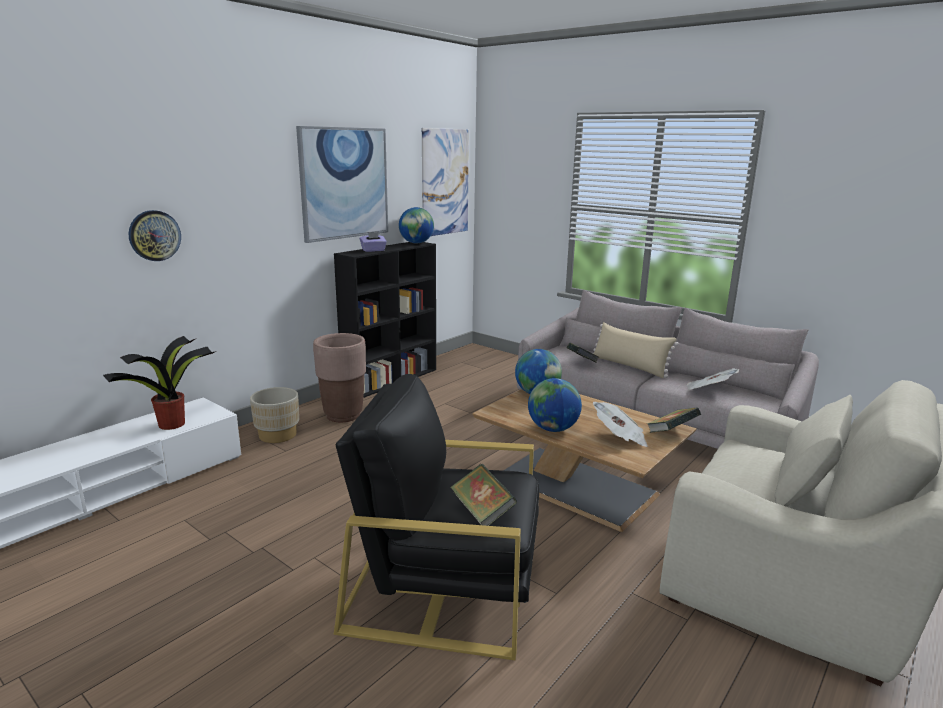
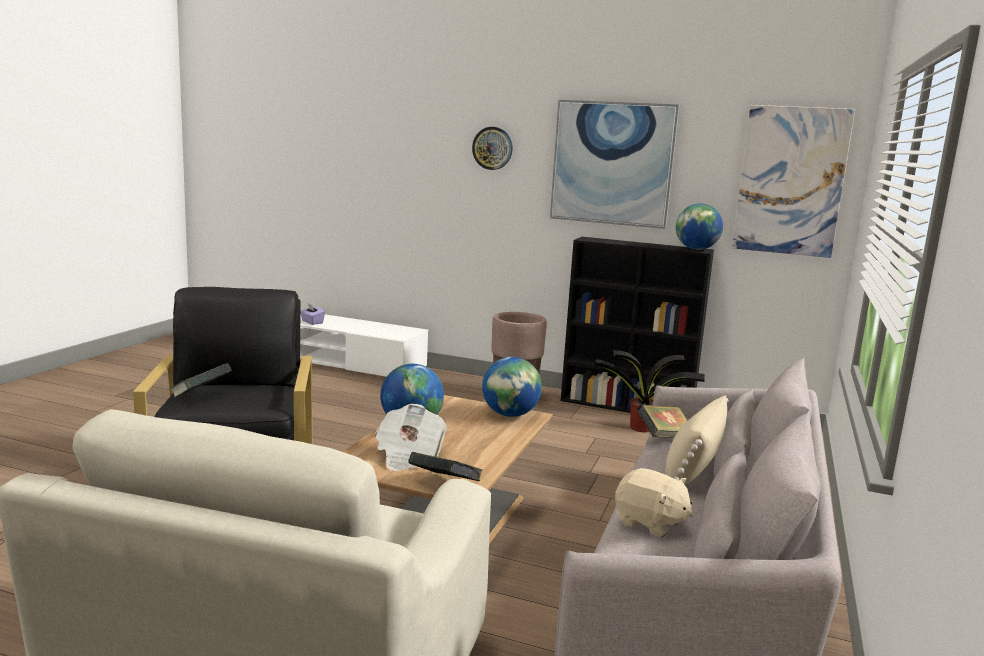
camera: 70 degrees right, 5 degrees down
(154, 235) = (415, 184): wall clock -> wall clock (492, 148)
(173, 423) = (373, 330): potted plant -> potted plant (643, 428)
(277, 435) = (451, 385): beige planter -> none
(373, 250) = (618, 242): purple tissue box -> purple tissue box (312, 322)
(708, 391) = (650, 523): newspaper -> beige plush toy

